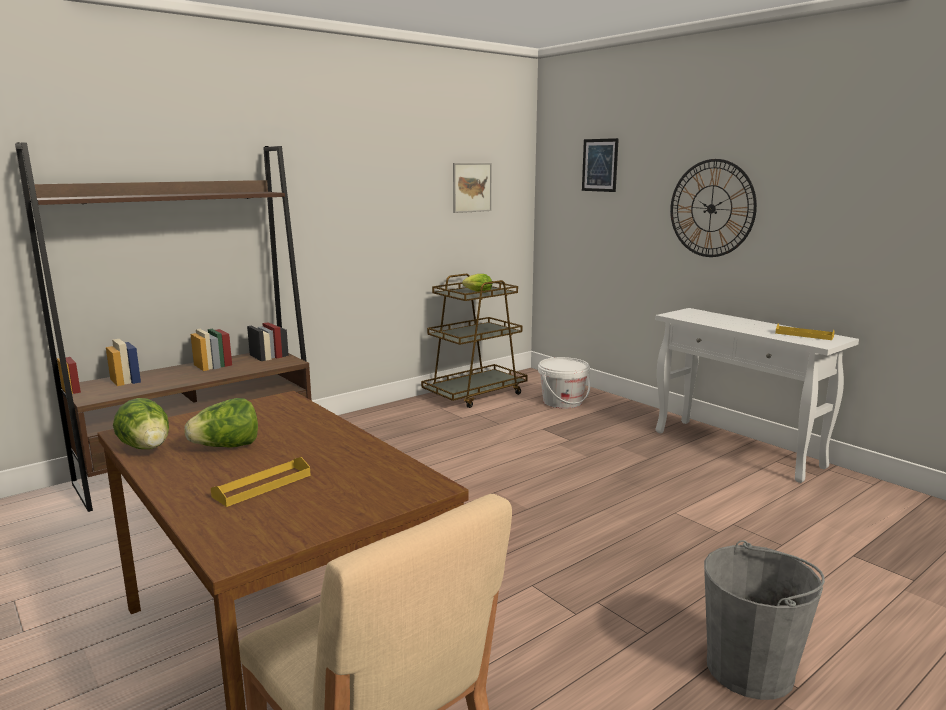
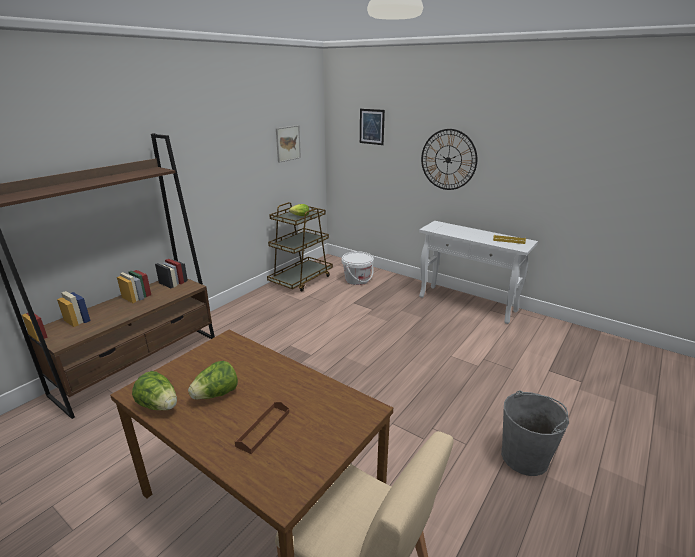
camera: 15 degrees left, 10 degrees up
(262, 486) = (263, 429): yellow tray -> brown tray

